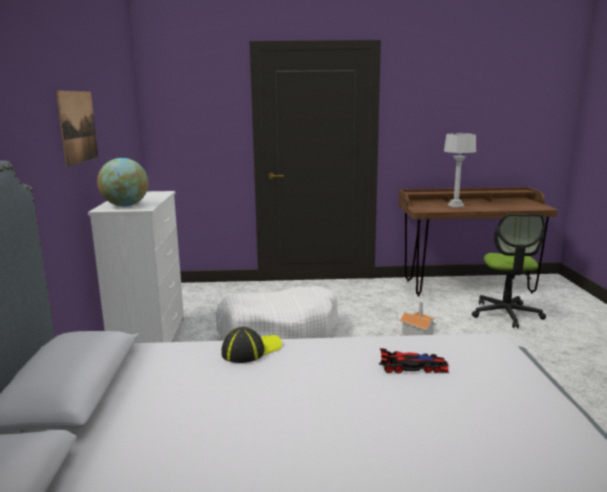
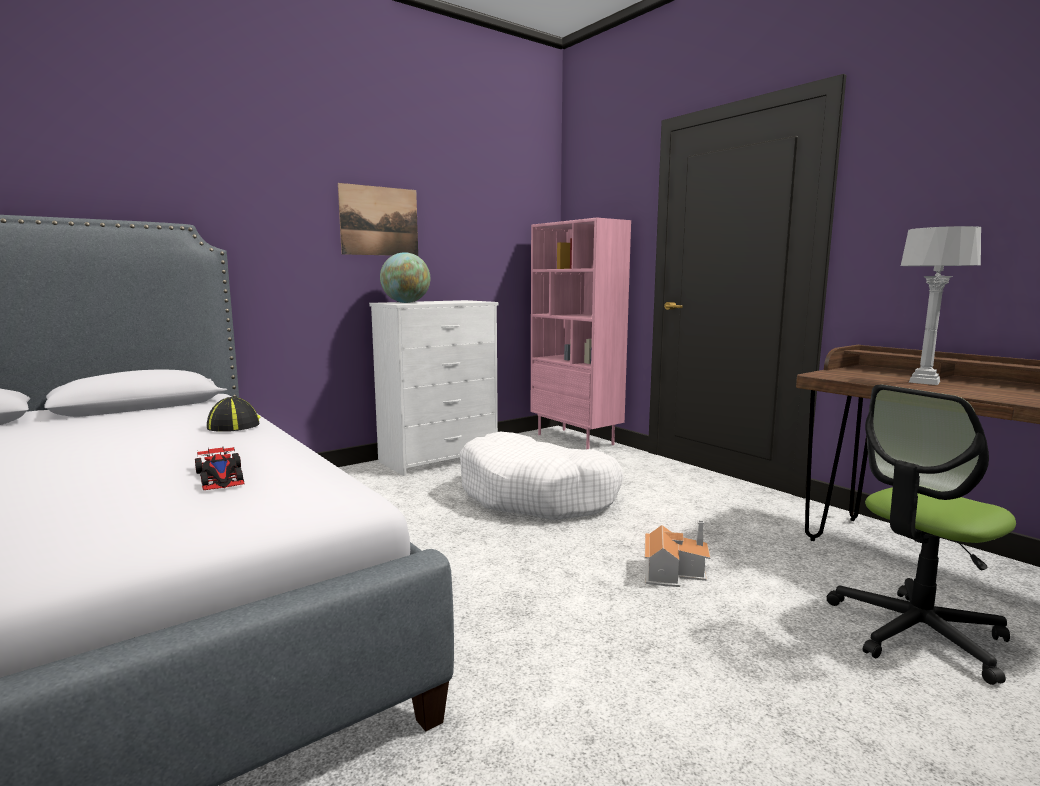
camera: 55 degrees right, 5 degrees down
(198, 288) = (576, 439): none -> pink bookcase
(251, 350) = (235, 424): cap -> cap turned 120 degrees counterclockwise

